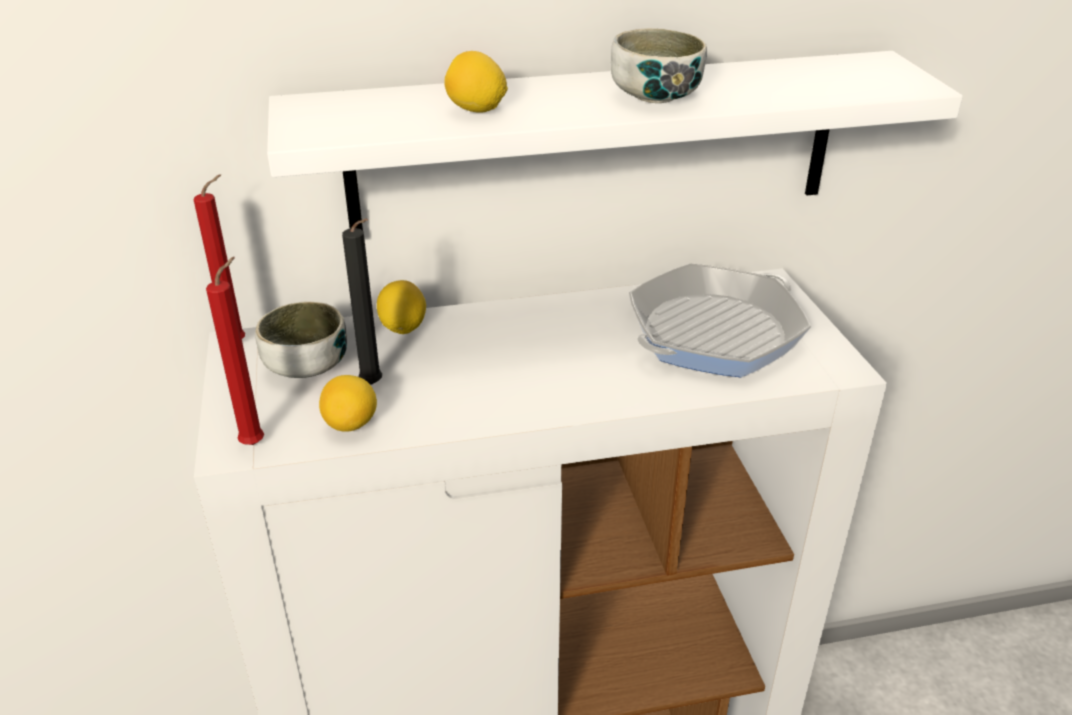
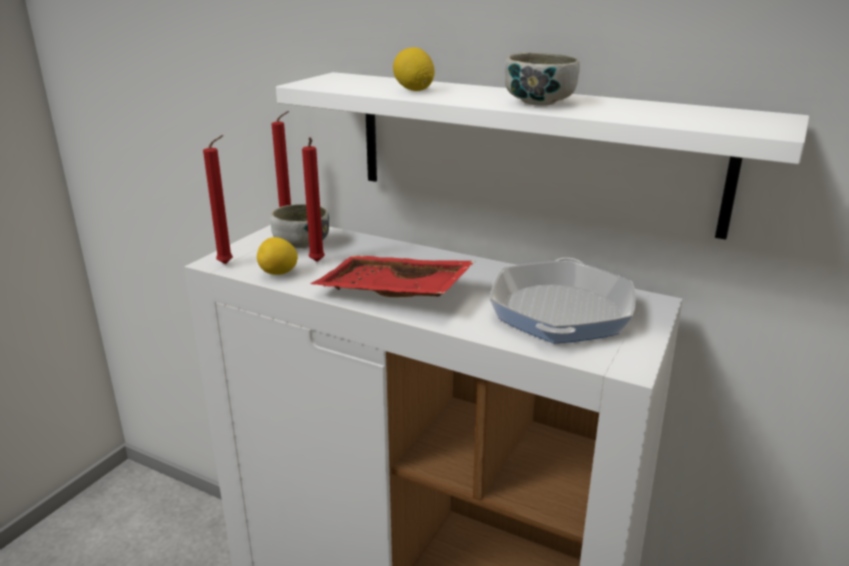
camera: 40 degrees right, 10 degrees down
(374, 386) = (317, 262): black candle -> red candle
(403, 328) = (375, 245): lemon -> none
(529, 389) = (392, 294): none -> red tray
(714, 332) = (561, 311): frying pan -> frying pan turned 105 degrees clockwise

